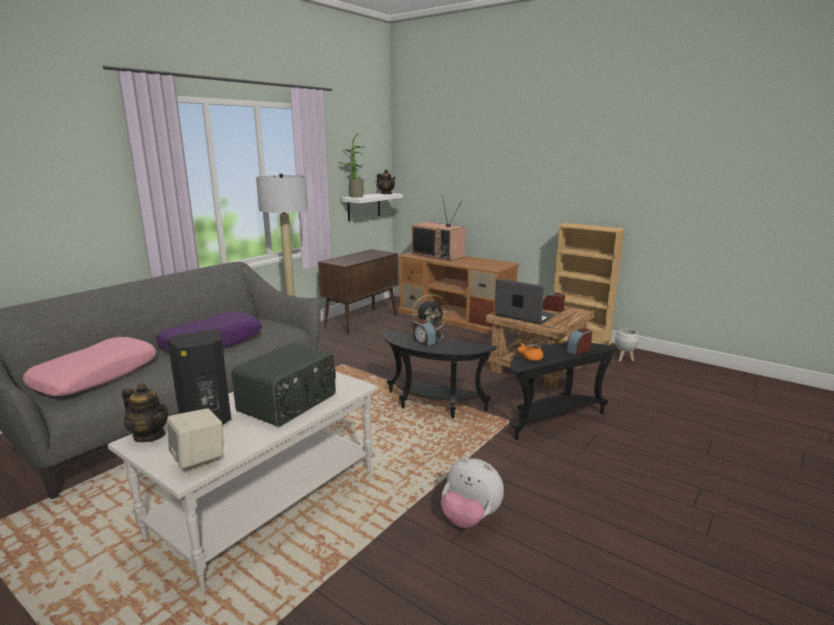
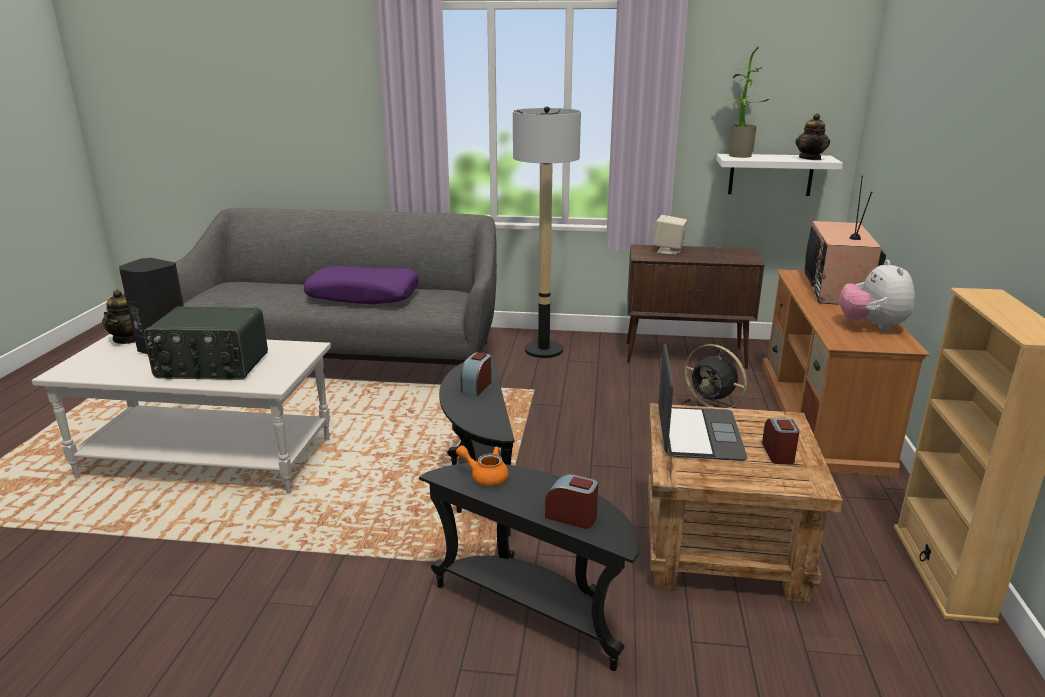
camera: 60 degrees right, 5 degrees up
(96, 376) = (255, 288): pink pillow -> none
(199, 462) = (82, 370): beige speaker -> beige speaker (668, 251)
(470, 518) = (218, 596): plush toy -> plush toy (872, 326)
(624, 360) = (929, 661): white planter -> none

